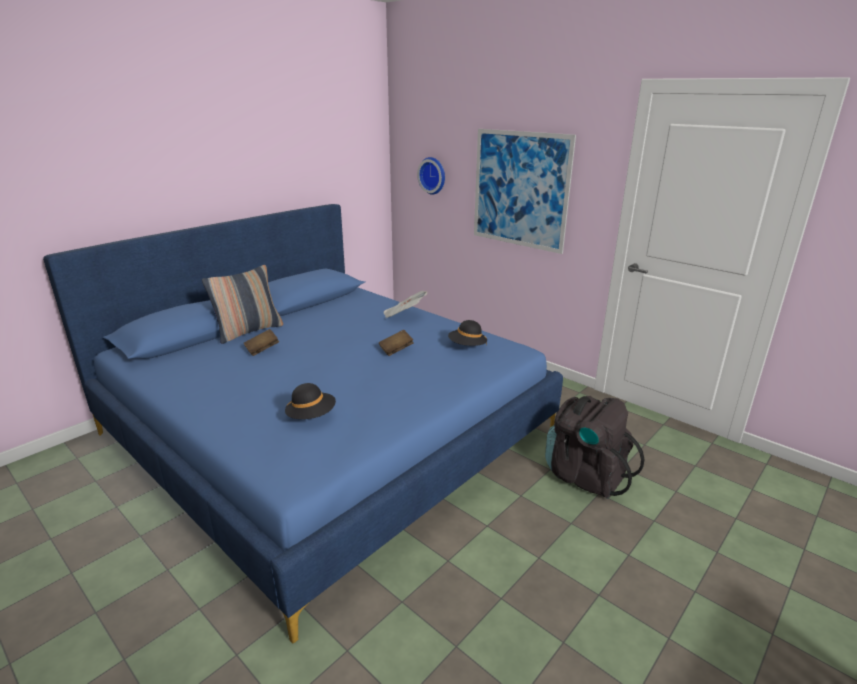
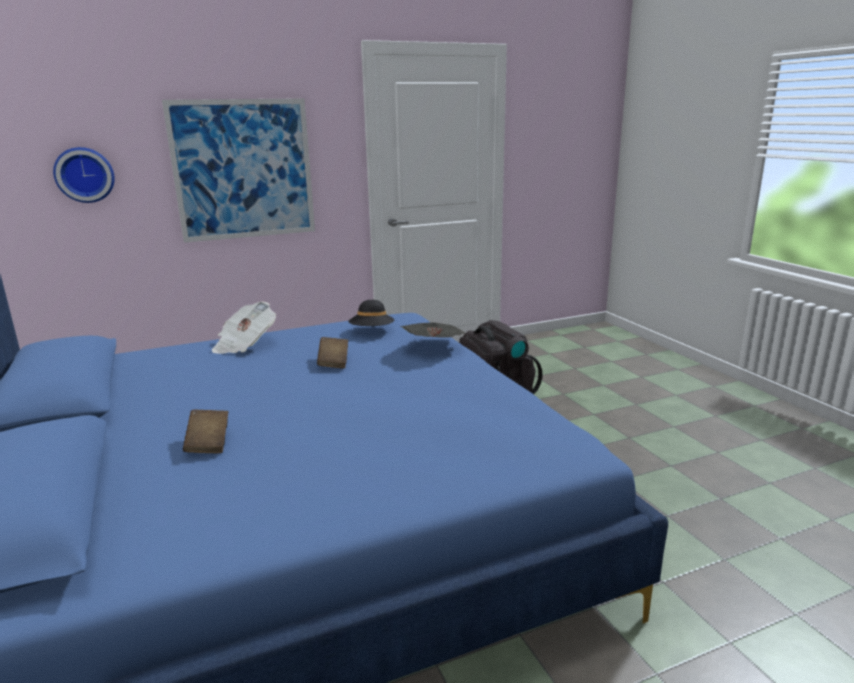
camera: 65 degrees left, 5 degrees down
(248, 331) = (114, 450): pillow -> none
(311, 416) = (460, 422): black hat -> none
(452, 377) = (434, 347): none -> newspaper

